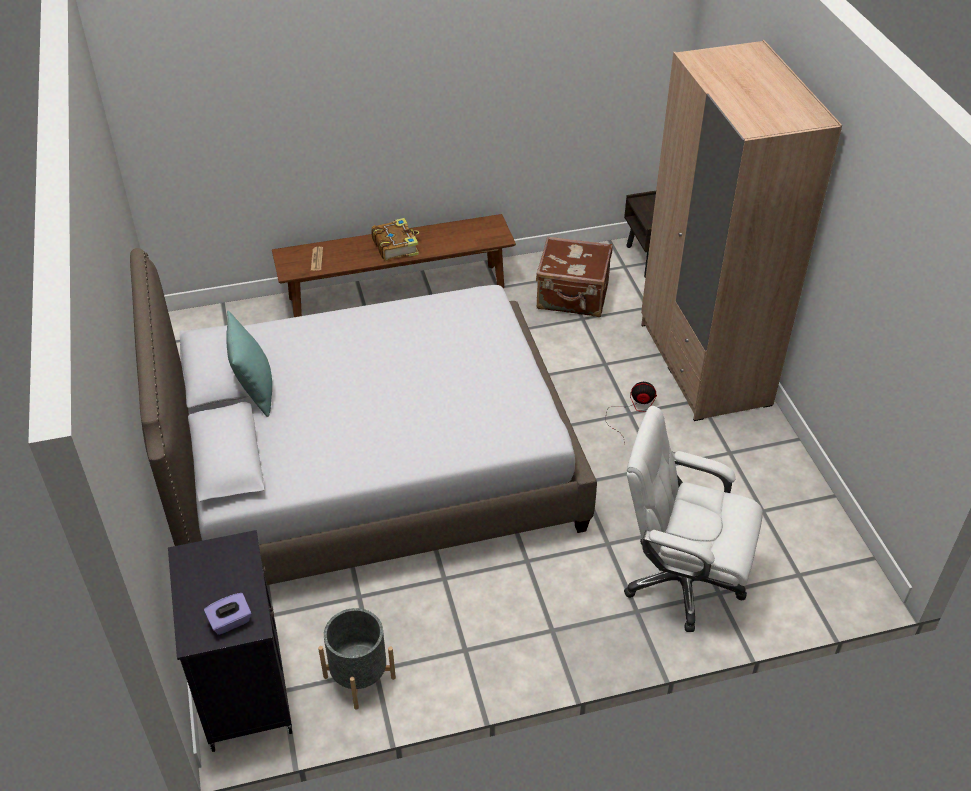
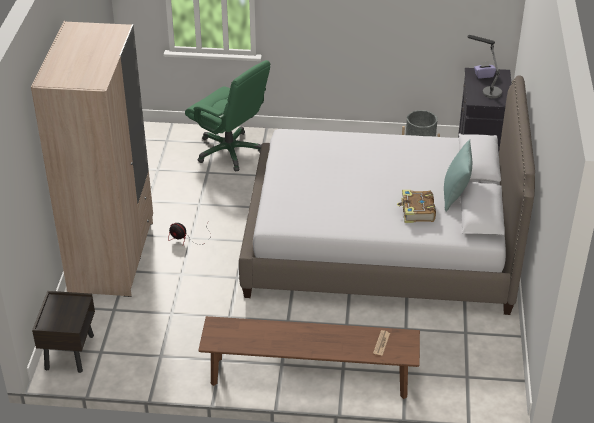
camera: 160 degrees left, 5 degrees down
(221, 577) = (486, 91): none -> table lamp
(395, 246) = (308, 339): book -> book (417, 212)
(573, 297) = (165, 334): brown suitcase -> none
(681, 581) = (230, 151): white office chair -> green office chair

